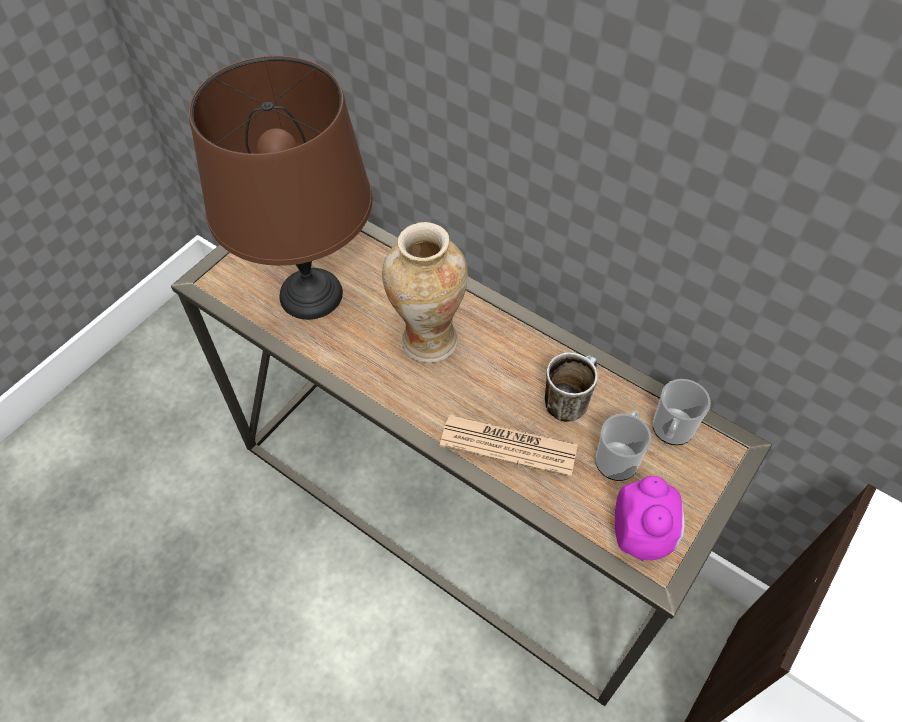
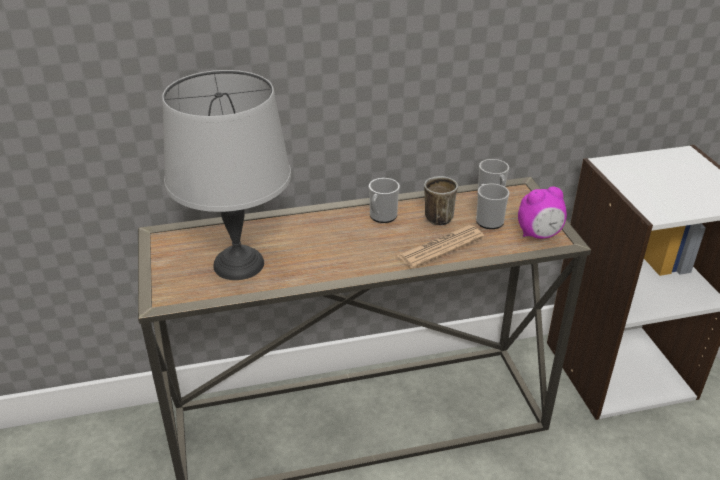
camera: 50 degrees left, 20 degrees down
(312, 293) = (238, 263): brown table lamp -> grey table lamp
(428, 339) = (335, 239): vase -> none
(511, 351) = (381, 217): none -> mug
(641, 535) = (539, 235): alarm clock -> alarm clock turned 120 degrees clockwise

